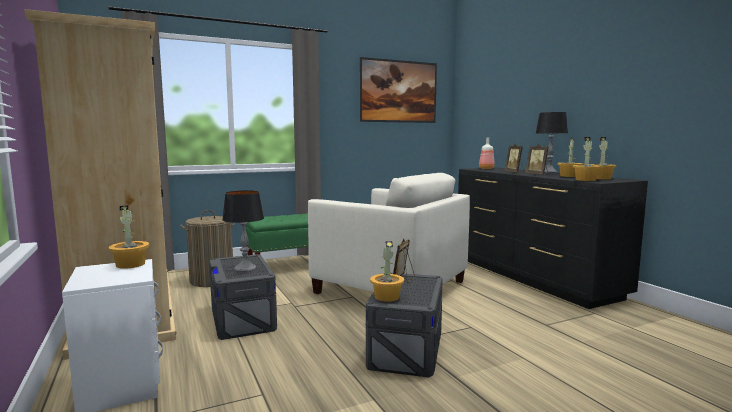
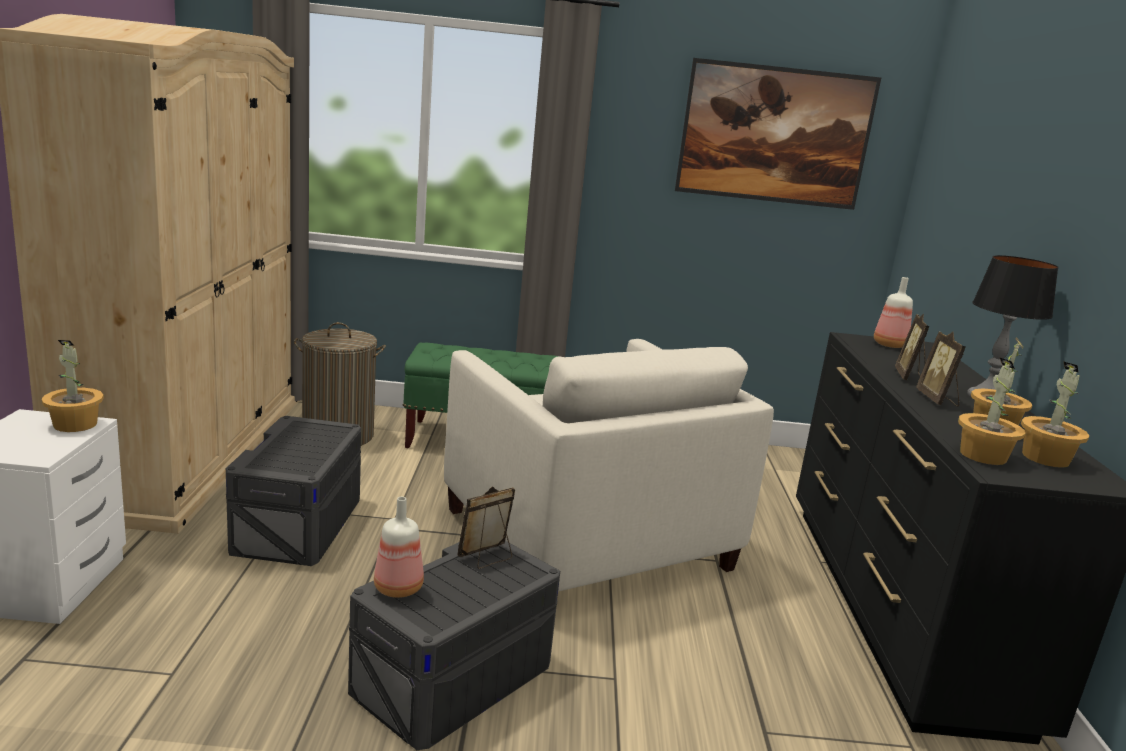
camera: 25 degrees right, 10 degrees up
(245, 269) = (297, 453): table lamp -> none
(386, 297) = (400, 588): potted plant -> bottle

